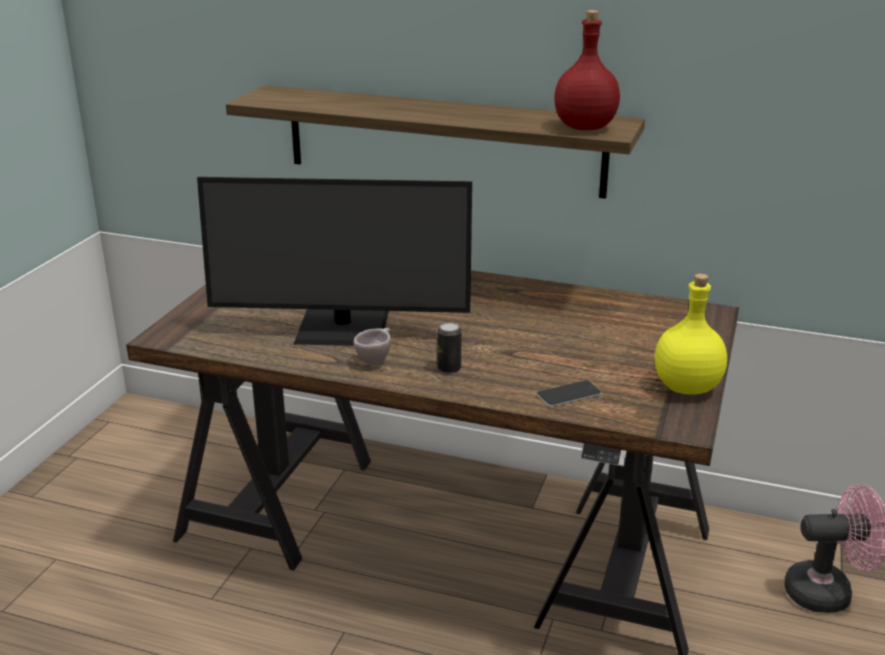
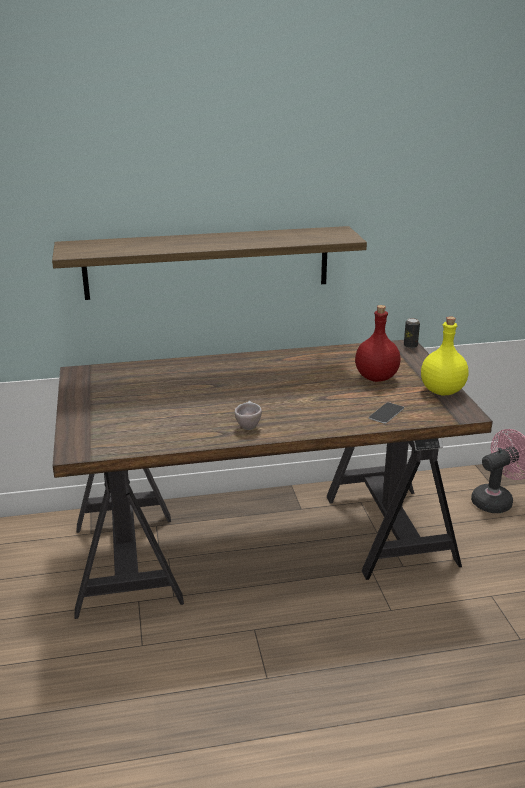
camera: 30 degrees left, 0 degrees up
(342, 327) = (198, 410): monitor -> none
(449, 368) = (300, 418): can -> can (410, 346)
(585, 127) = (326, 236): red bottle -> red bottle (376, 377)

